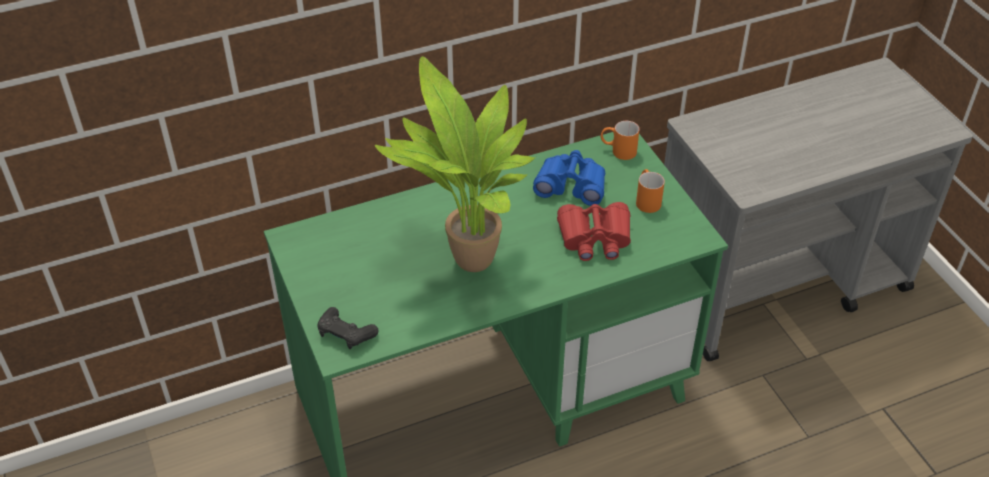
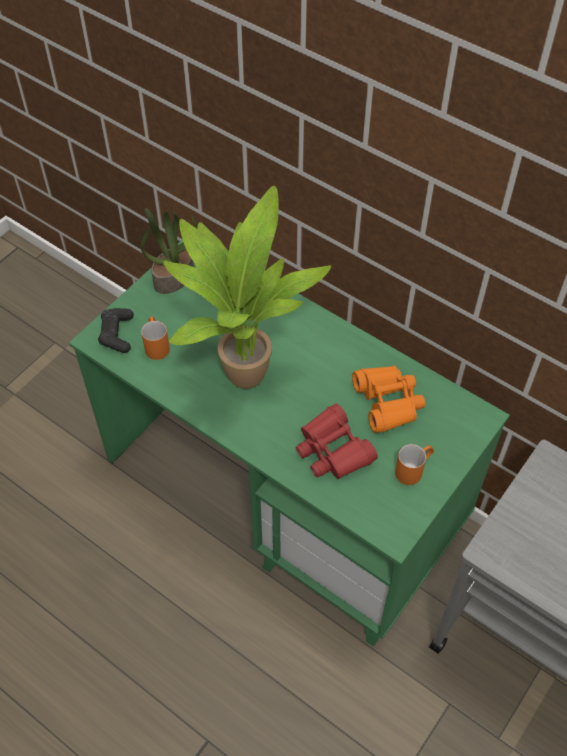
camera: 60 degrees right, 10 degrees up
(311, 264) = (174, 277): none -> potted plant
(571, 185) = (388, 402): blue binoculars -> orange binoculars
(618, 151) = (463, 417): orange mug -> orange mug (156, 344)

